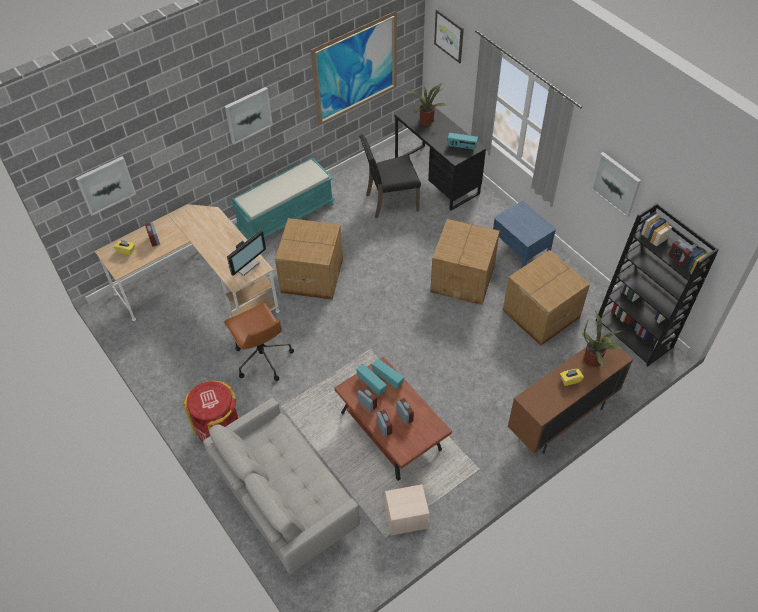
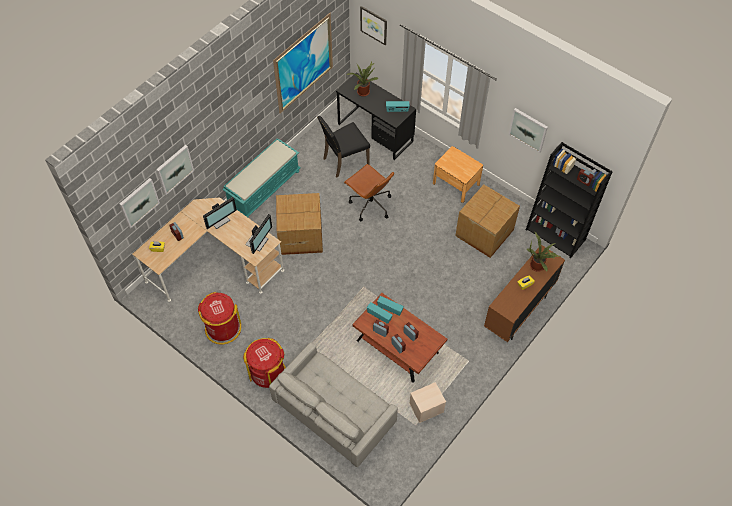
camera: 15 degrees left, 5 degrees up
(183, 364) = (222, 328): none -> red trash can
(209, 232) = (219, 220): none -> monitor
(248, 115) = (232, 121): picture -> picture (174, 169)
(262, 358) = (282, 310): brown office chair -> brown office chair (370, 205)
(463, 278) = (419, 215): cardboard box -> none
(520, 250) = (456, 184): blue nightstand -> brown nightstand

